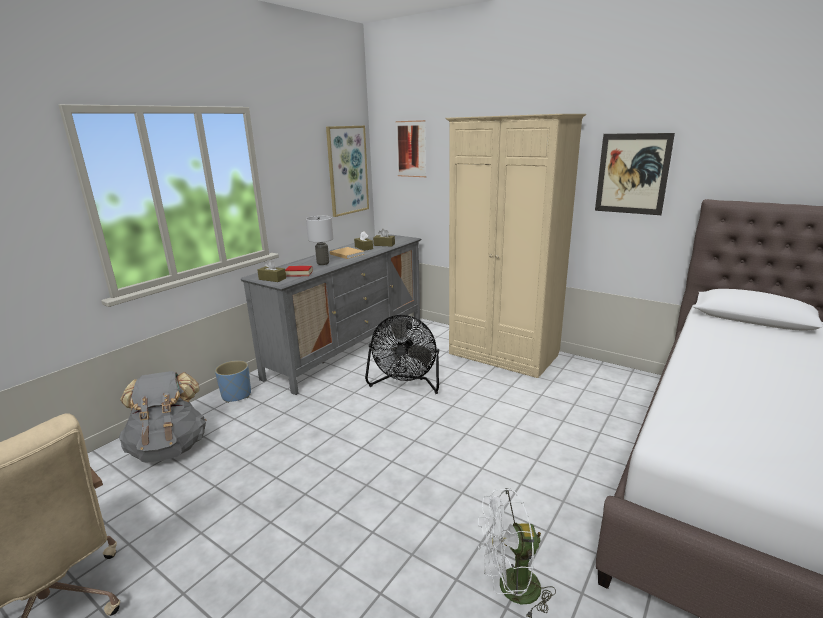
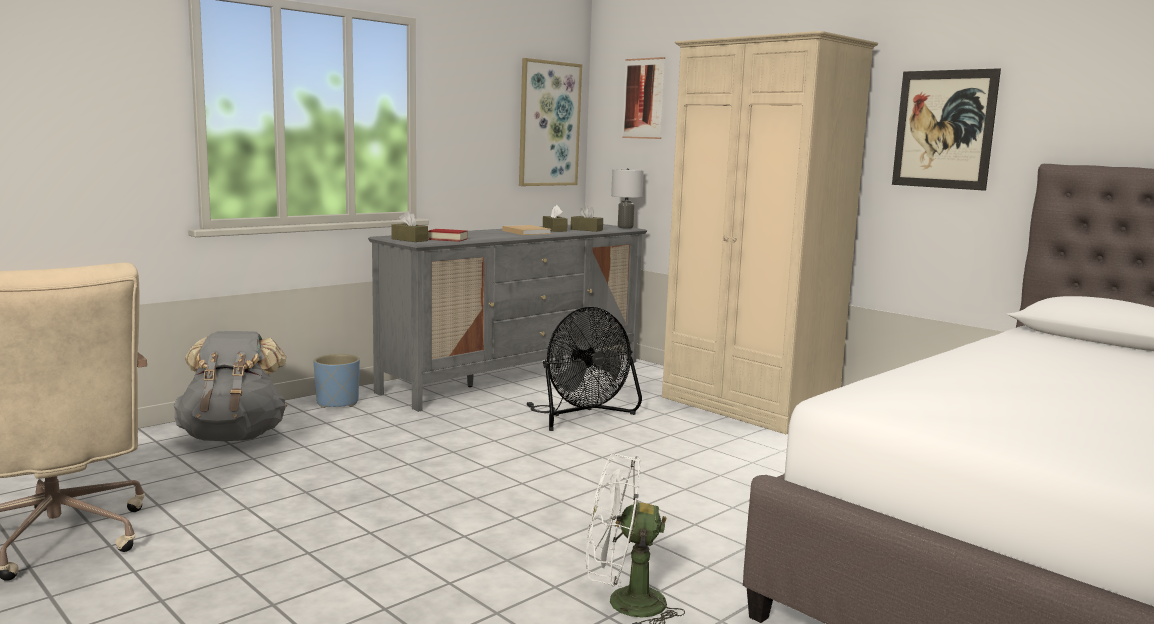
camera: 10 degrees right, 10 degrees down
(322, 264) = (485, 235): white table lamp -> white table lamp (624, 227)
(404, 382) = (578, 417): black fan -> black fan turned 60 degrees counterclockwise

